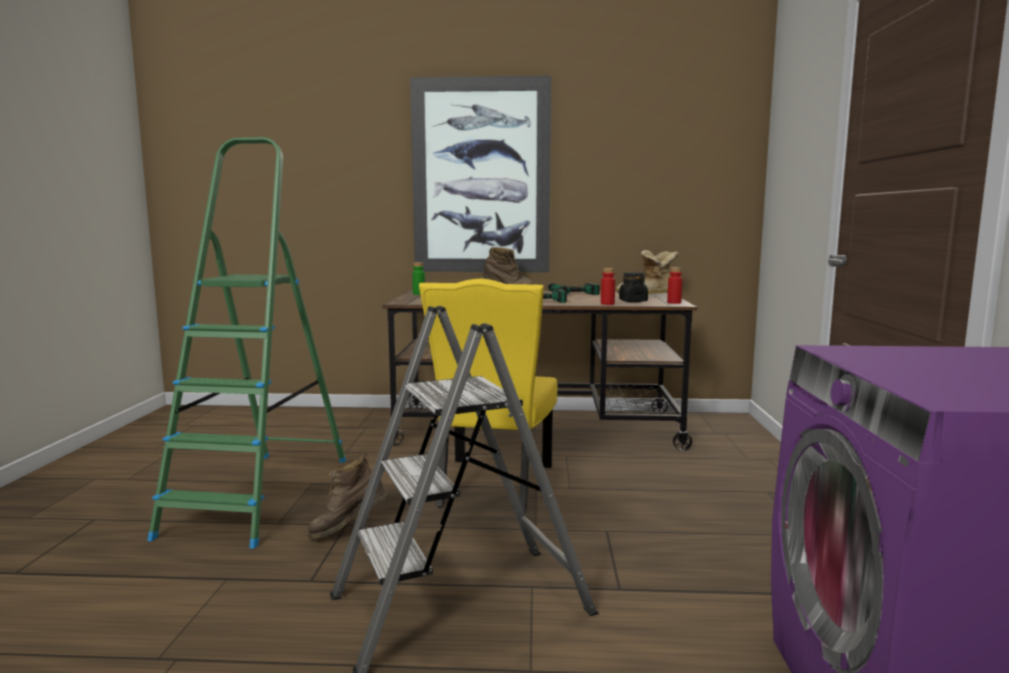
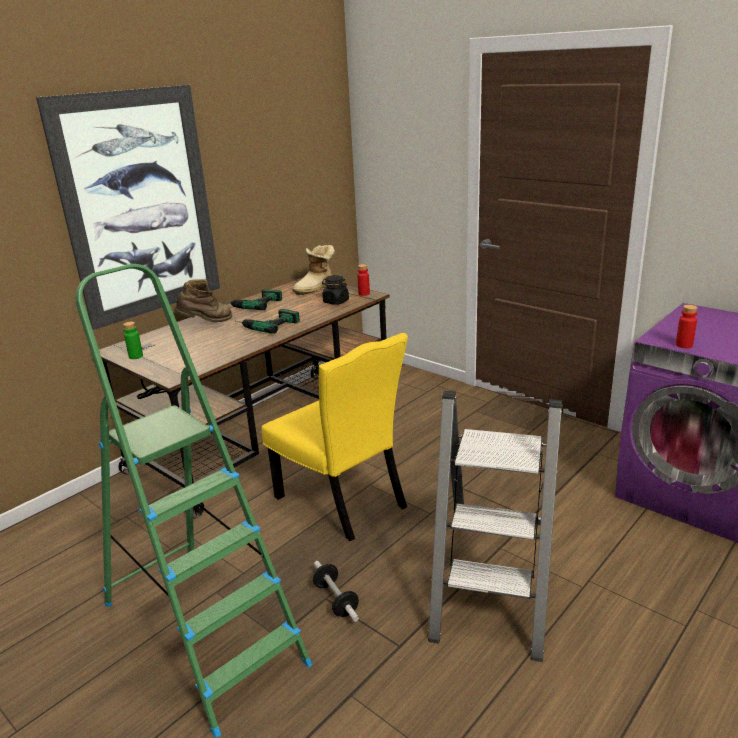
camera: 50 degrees left, 15 degrees up
(348, 529) = (336, 600): brown boot -> dumbbell
(607, 304) = (332, 312): red bottle -> red bottle (684, 345)

